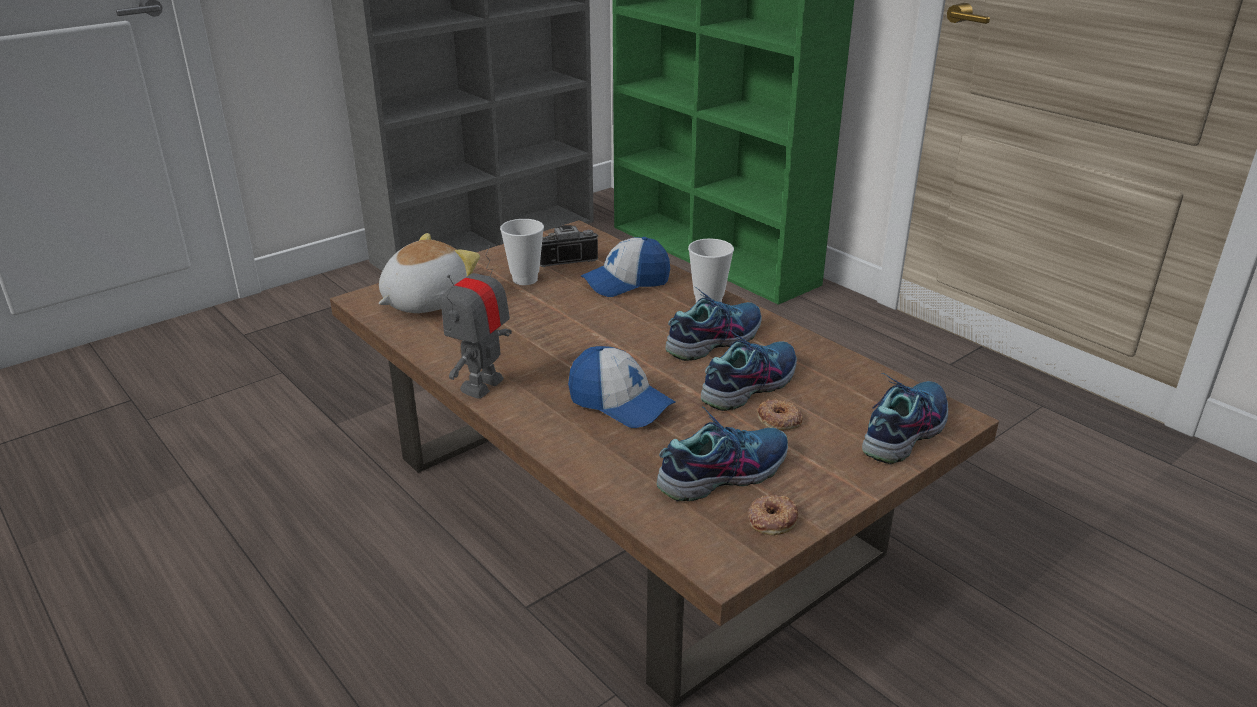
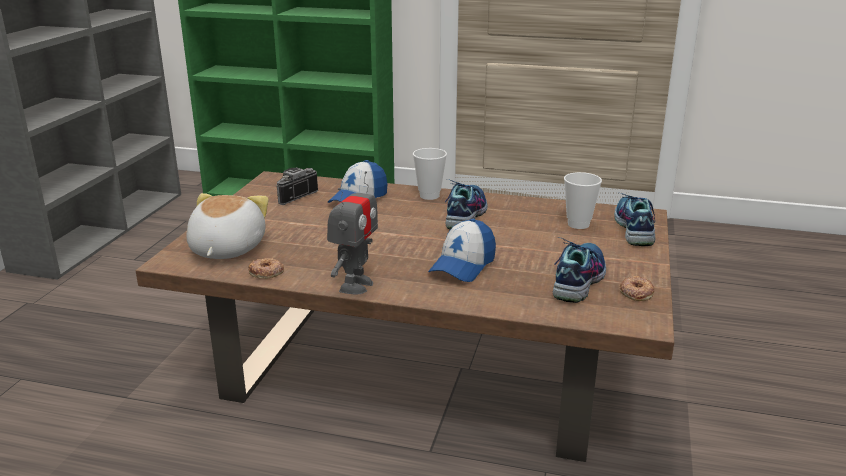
camera: 35 degrees left, 5 degrees down
(482, 385) = (355, 285): toy robot -> toy robot turned 150 degrees counterclockwise
(525, 279) = (282, 215): cup -> cup (578, 224)
(620, 403) = (463, 265): cap -> cap turned 120 degrees clockwise
(749, 384) = (521, 231): shoe -> none
(779, 419) = (565, 244): donut -> donut (266, 272)

